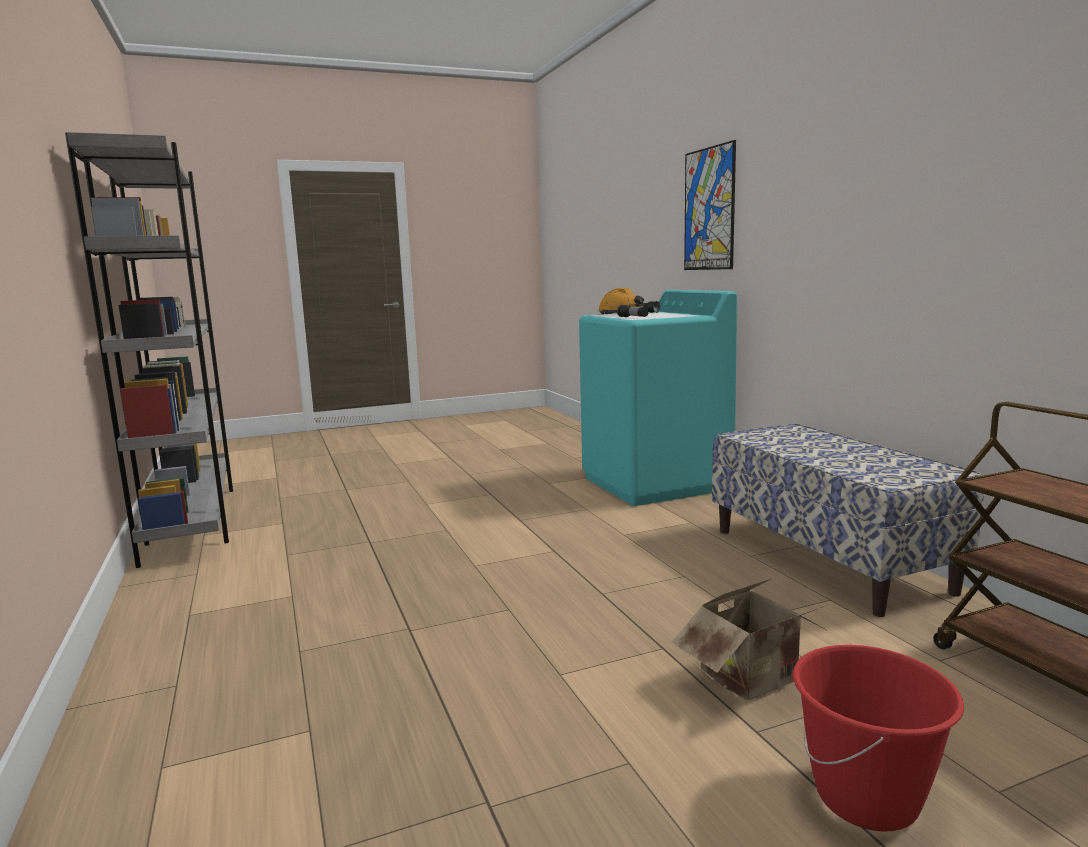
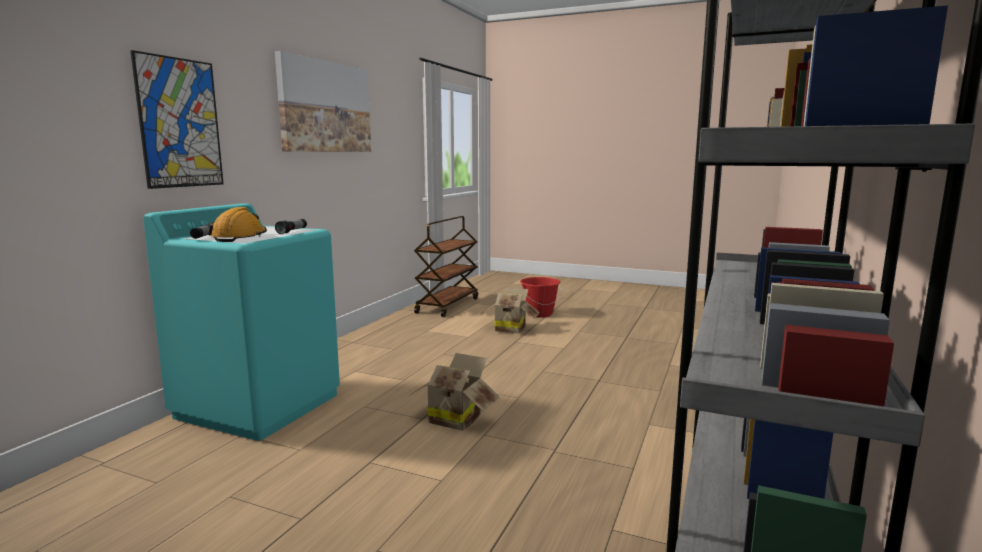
camera: 135 degrees left, 0 degrees up
(494, 529) = (455, 418): none -> cardboard box
(827, 559) = (378, 337): bench -> none
(881, 141) = (325, 107): none -> picture

